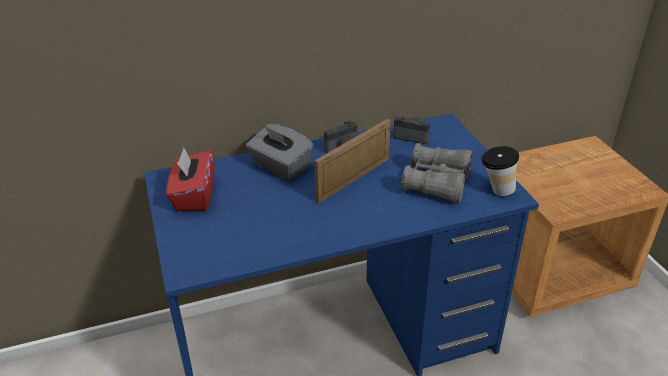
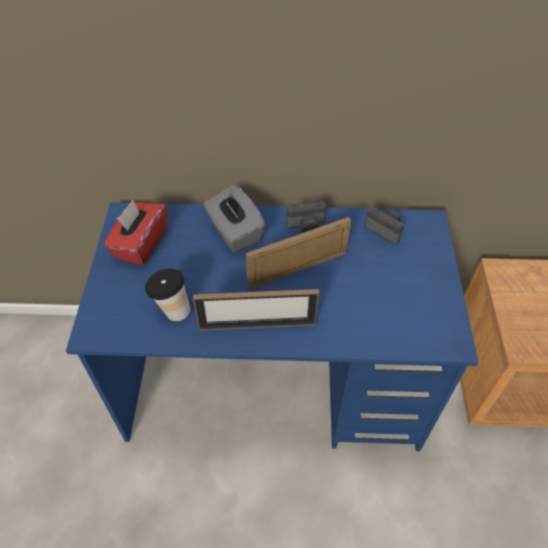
camera: 20 degrees right, 15 degrees up
(341, 226) = (257, 325): none -> picture frame
(437, 183) = (381, 300): grey binoculars -> none
(495, 190) = (439, 329): cup -> cup (172, 310)

